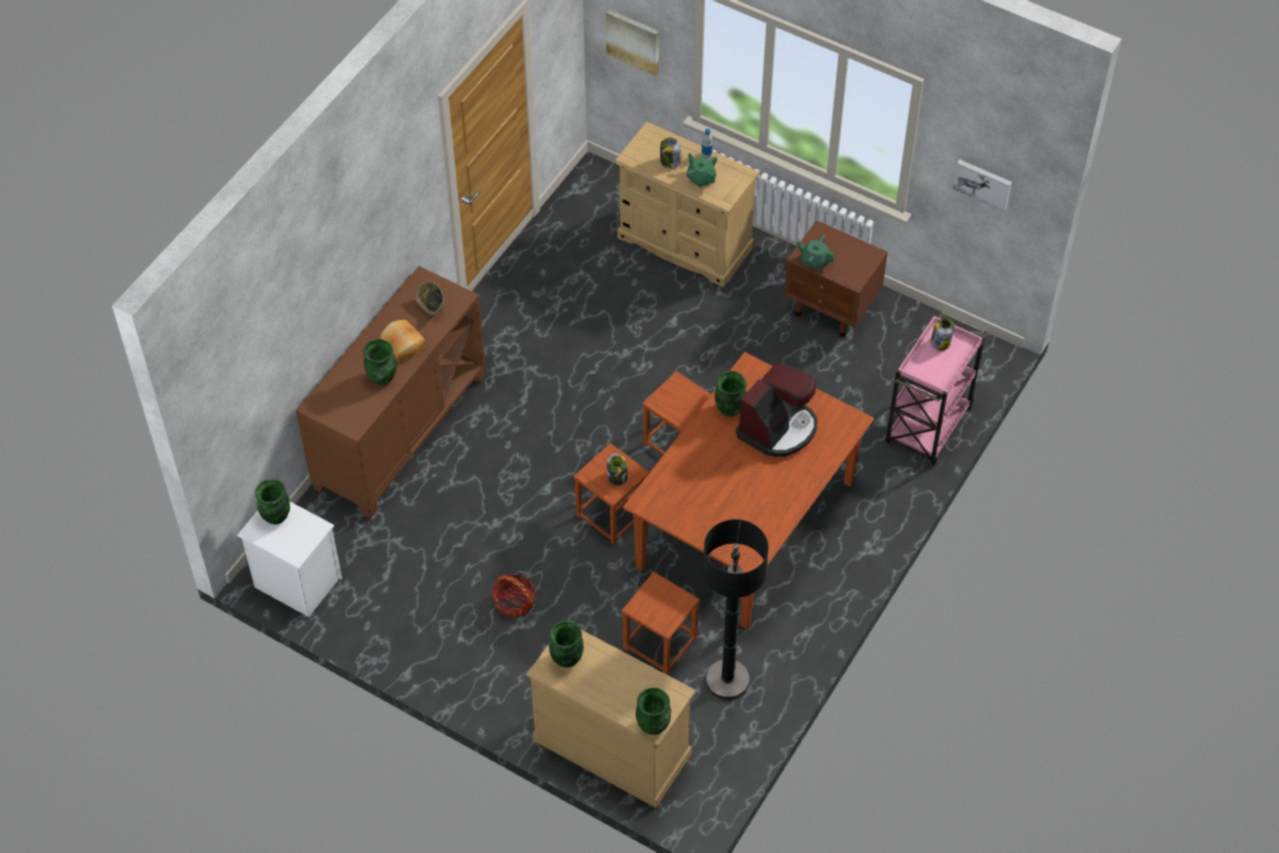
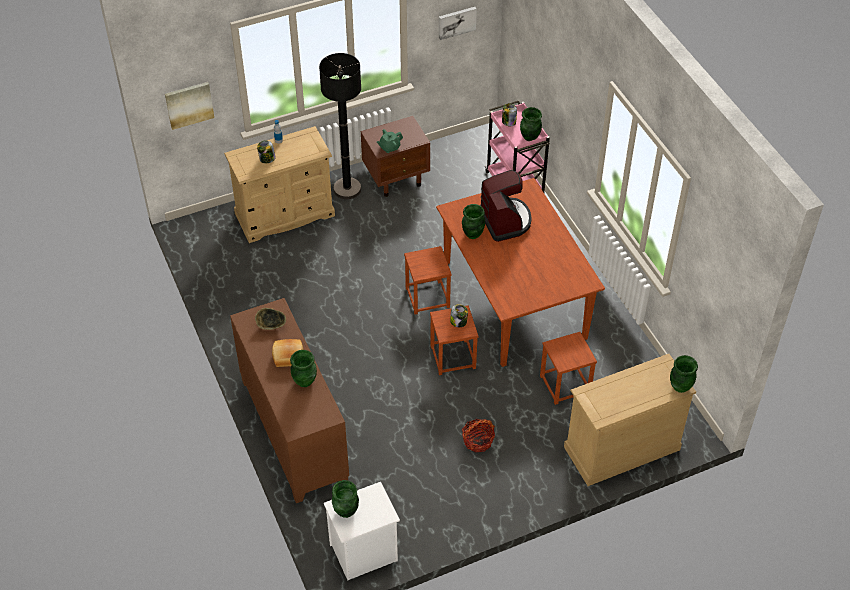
camera: 55 degrees left, 5 degrees down
(566, 659) = (600, 403): green vase -> green vase (530, 137)
(701, 178) = (294, 152): green teapot -> none
(727, 680) = (616, 367): black floor lamp -> black floor lamp (347, 189)

